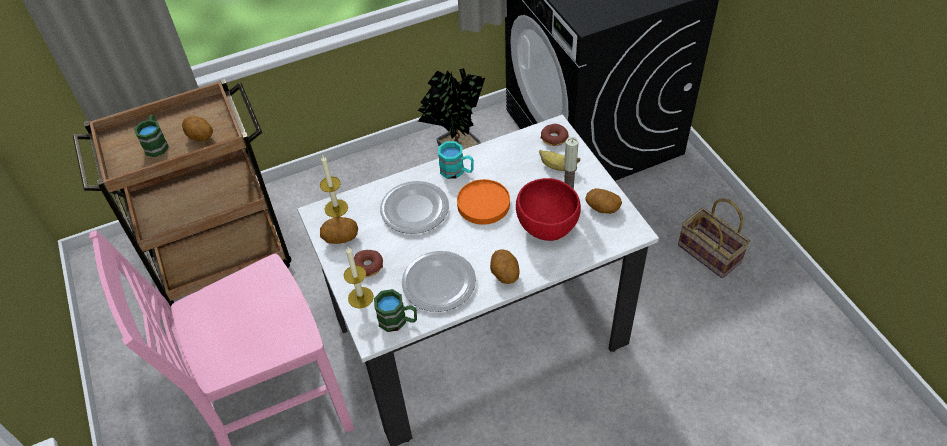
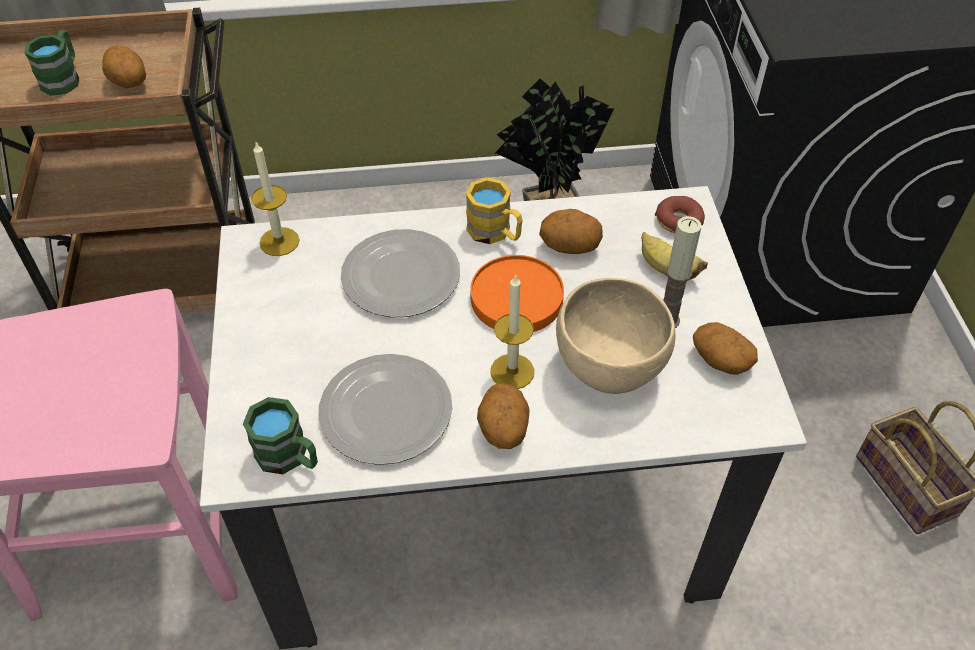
camera: 15 degrees right, 0 degrees up
(341, 238) = (264, 291): potato -> potato (570, 247)
(360, 297) = (248, 398): candle -> candle (512, 371)
(368, 266) = (285, 349): donut -> none
(457, 171) = (495, 233): turquoise mug -> yellow mug
(547, 228) = (609, 369): red bowl -> beige bowl

